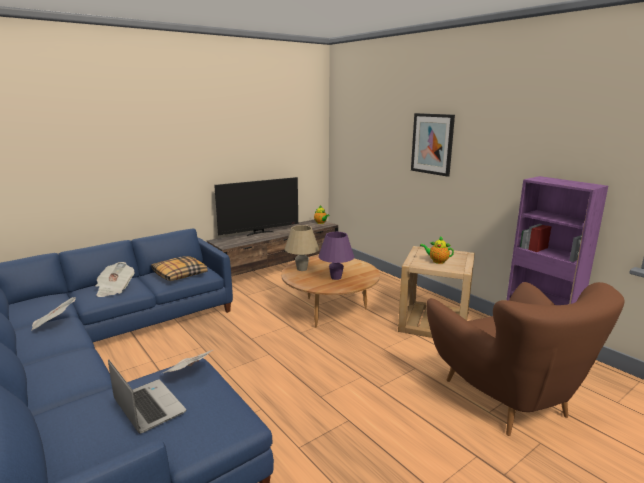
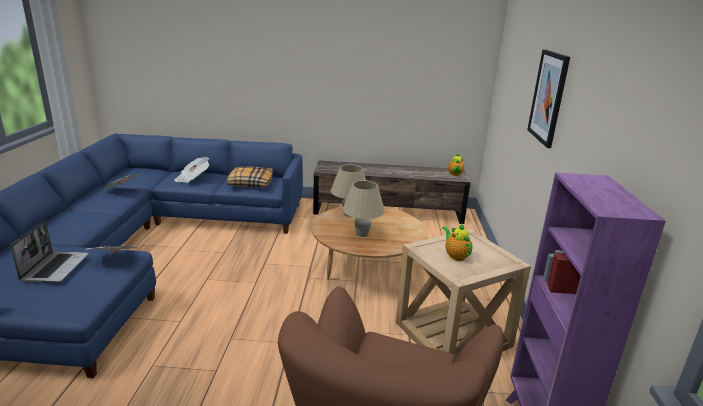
camera: 40 degrees right, 5 degrees up
(259, 233) = (374, 167): television -> none
(336, 277) = (362, 234): purple table lamp -> beige table lamp

